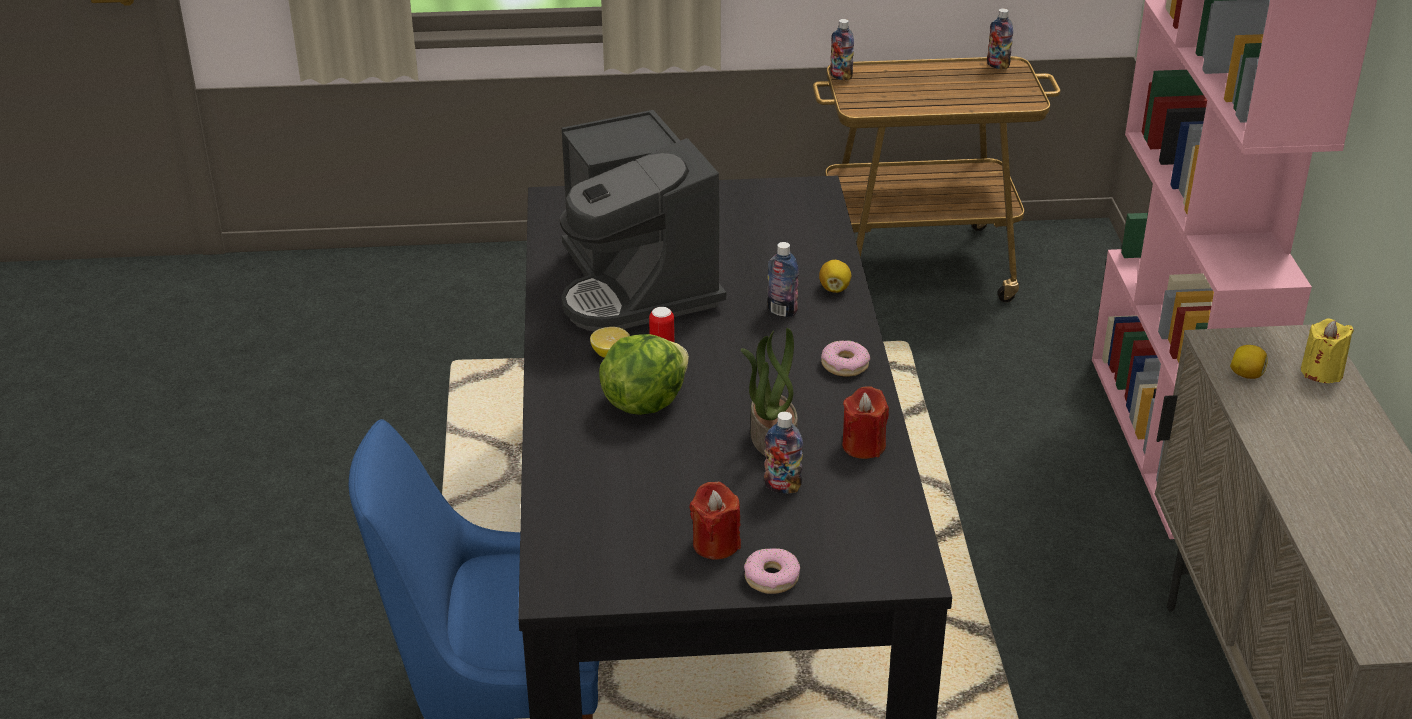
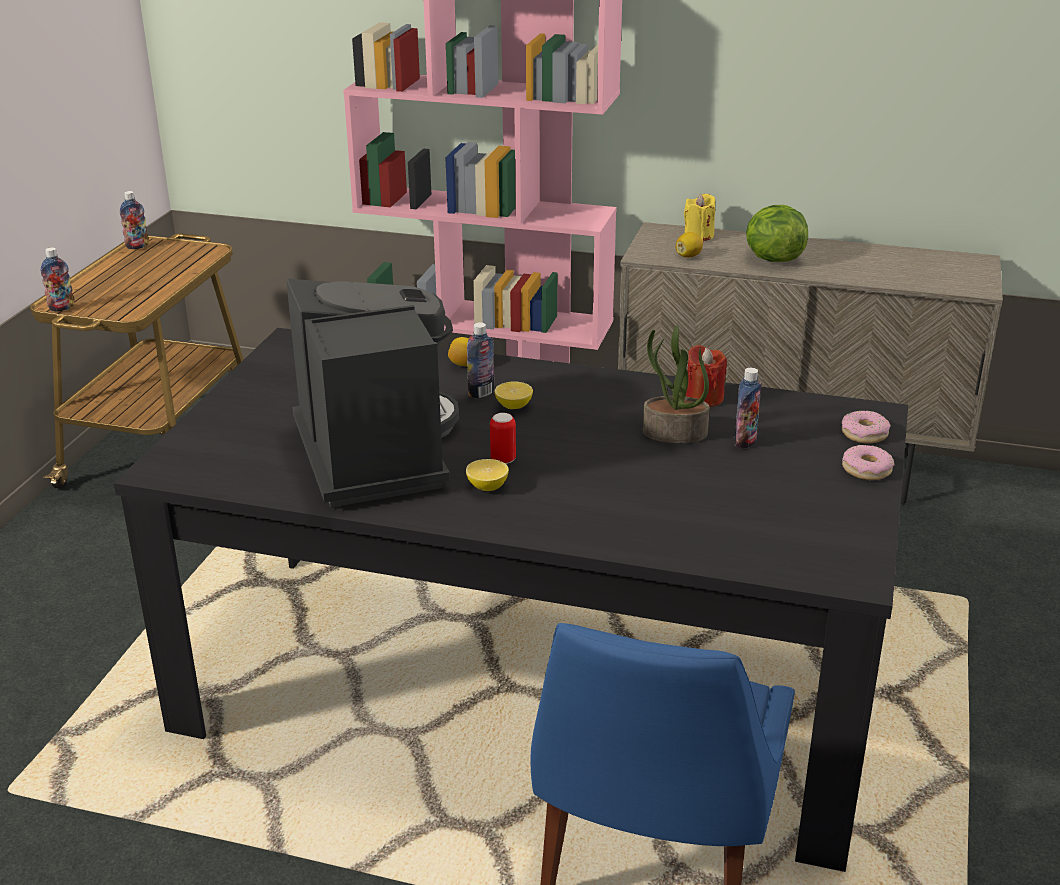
camera: 70 degrees left, 5 degrees down
(637, 285) = (375, 452): coffee machine -> coffee machine turned 105 degrees counterclockwise
(643, 402) = (581, 483): lettuce -> lettuce (772, 259)
(716, 544) = (813, 486): red candle -> none
(767, 335) = (513, 406): none -> lemon
(844, 365) = (584, 383): donut -> donut (864, 434)

